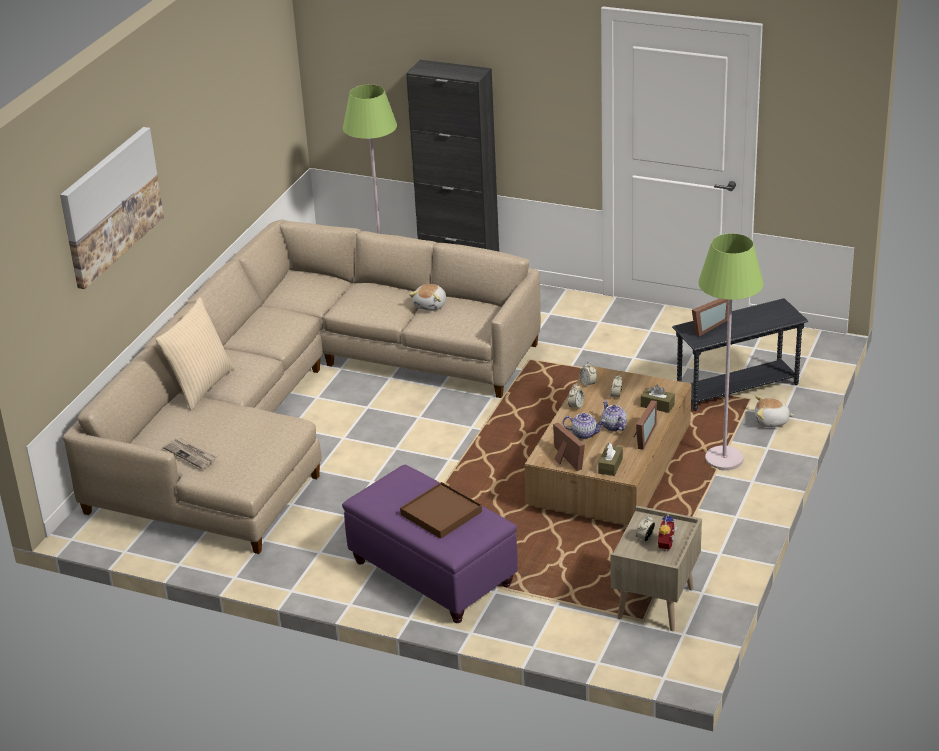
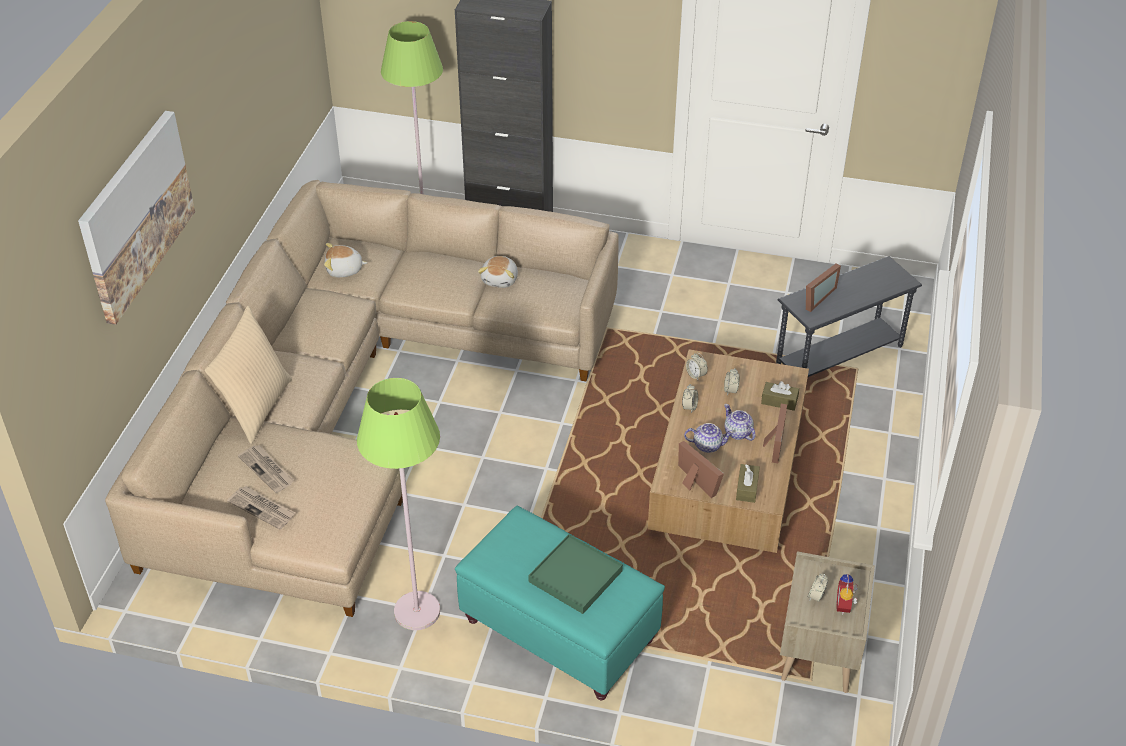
camera: 10 degrees left, 10 degrees up
(200, 428) = (267, 470): none -> newspaper
(431, 573) = (558, 630): purple ottoman -> turquoise ottoman
(441, 513) = (575, 576): brown tray -> green tray
(724, 459) = (847, 450): green floor lamp -> green floor lamp (417, 612)
(771, 421) = (886, 397): plush toy -> plush toy (344, 270)

